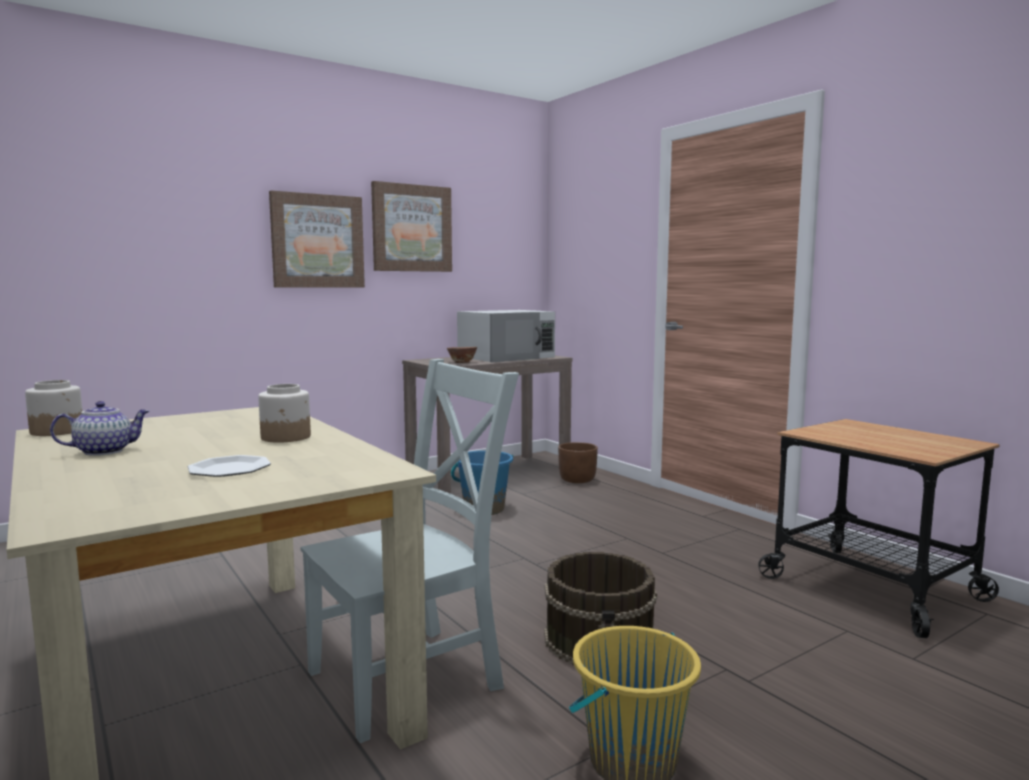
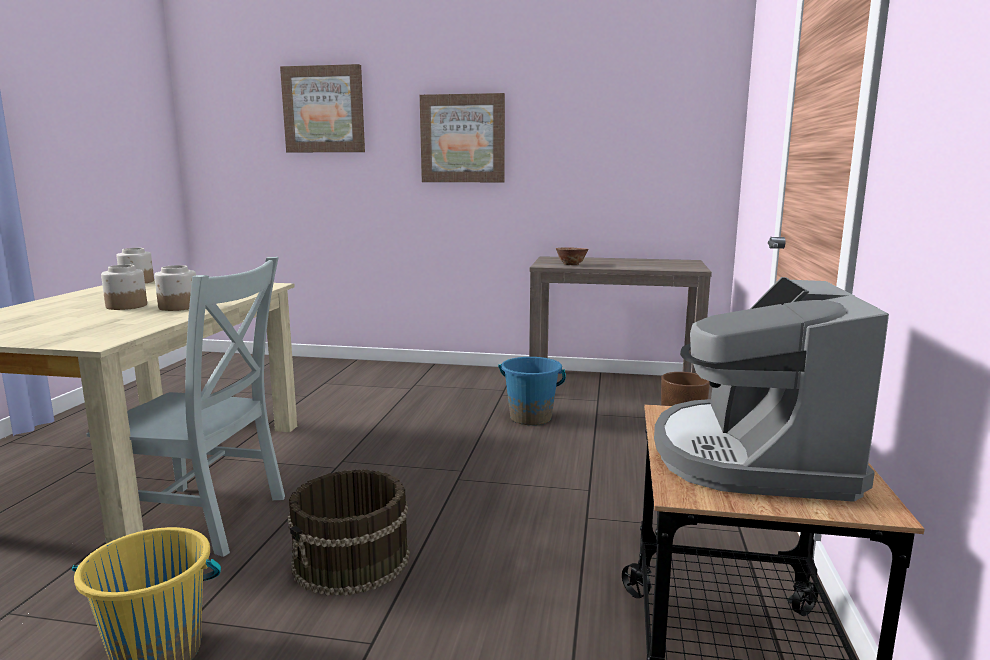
camera: 45 degrees right, 5 degrees up
(104, 451) = (93, 298): teapot -> none
(212, 448) = (126, 306): none -> jar
(230, 469) = (68, 321): plate -> none
(411, 228) = (560, 121): picture -> picture (324, 109)
(507, 357) = (645, 263): white microwave -> none
(889, 438) = (752, 456): none -> coffee machine

